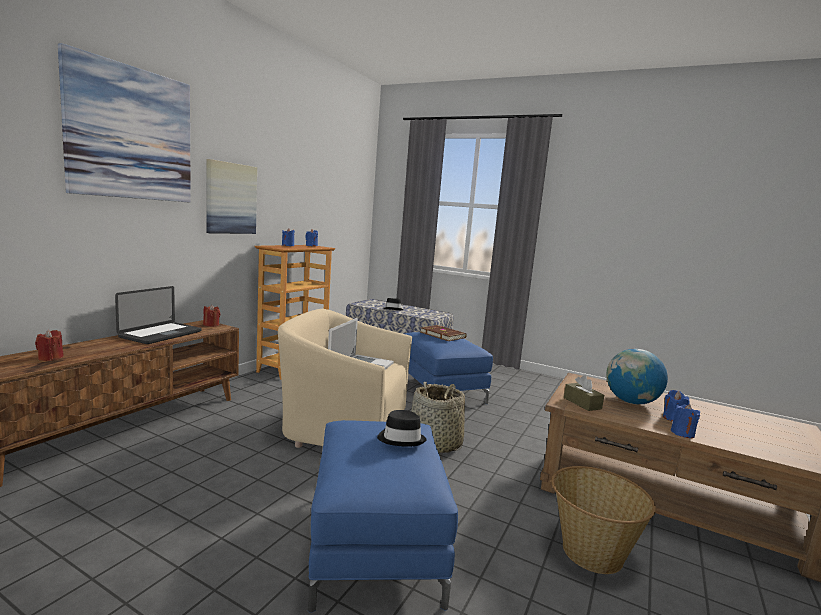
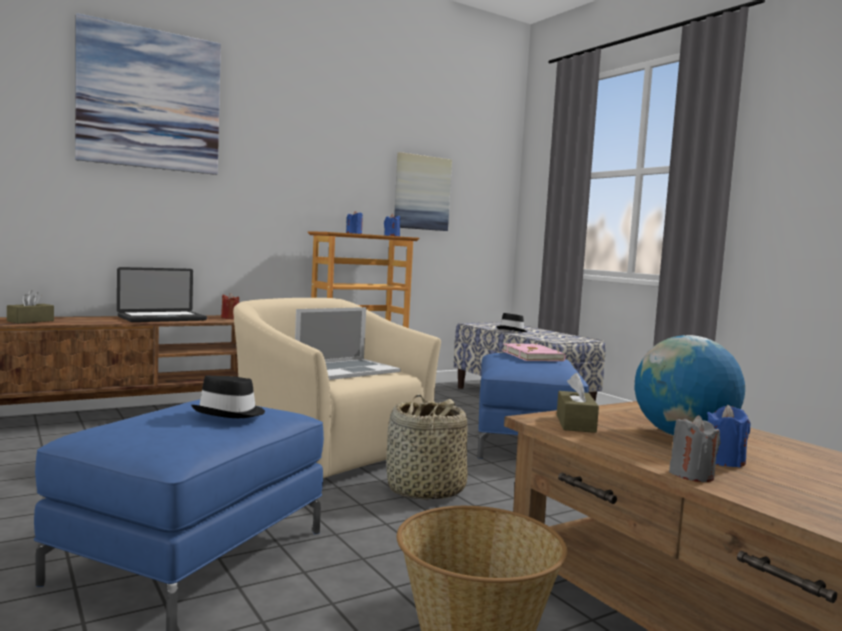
camera: 30 degrees right, 5 degrees down
(50, 358) = (30, 321): red candle -> brown tissue box
(231, 198) = (276, 172): picture -> picture (422, 193)
(443, 335) = (533, 356): brown book -> pink book
(682, 433) = (691, 475): blue candle -> grey candle

